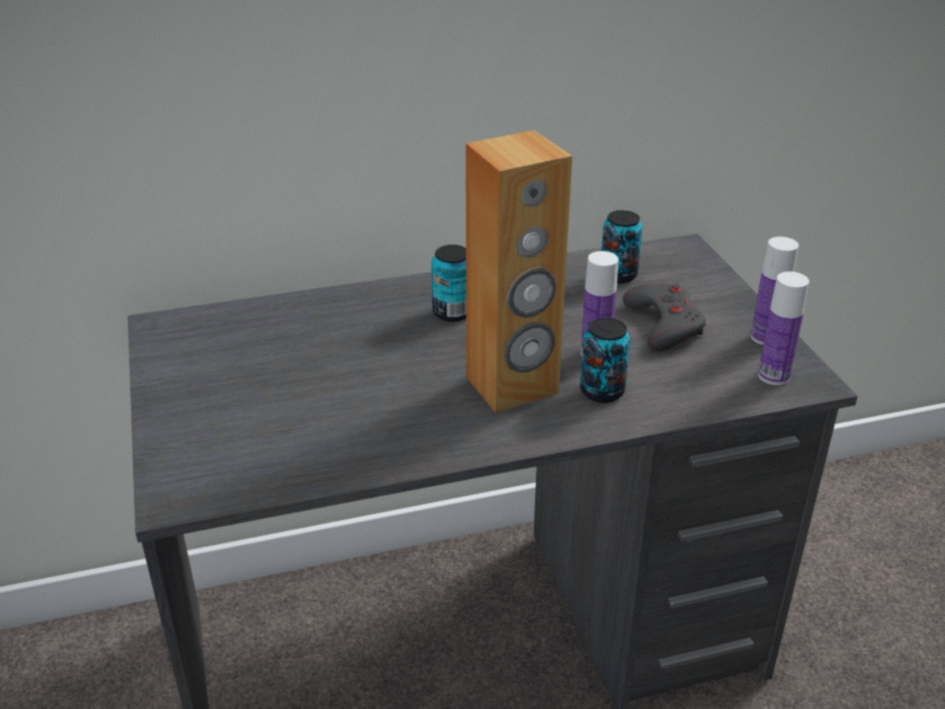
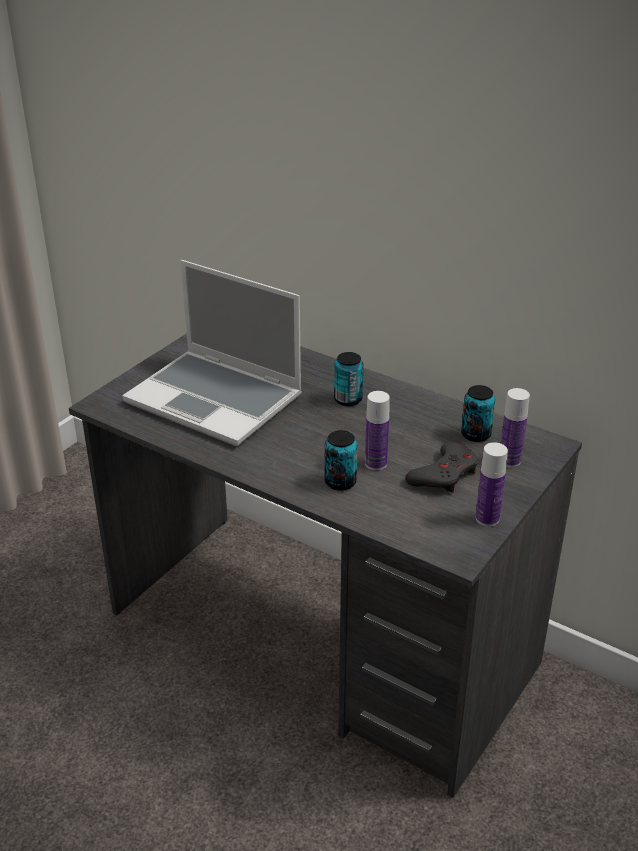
camera: 50 degrees right, 0 degrees up
(317, 397) = (217, 400): none -> laptop
(512, 386) = (305, 451): brown speaker -> none
(773, 376) = (445, 538): bottle -> bottle (509, 461)

